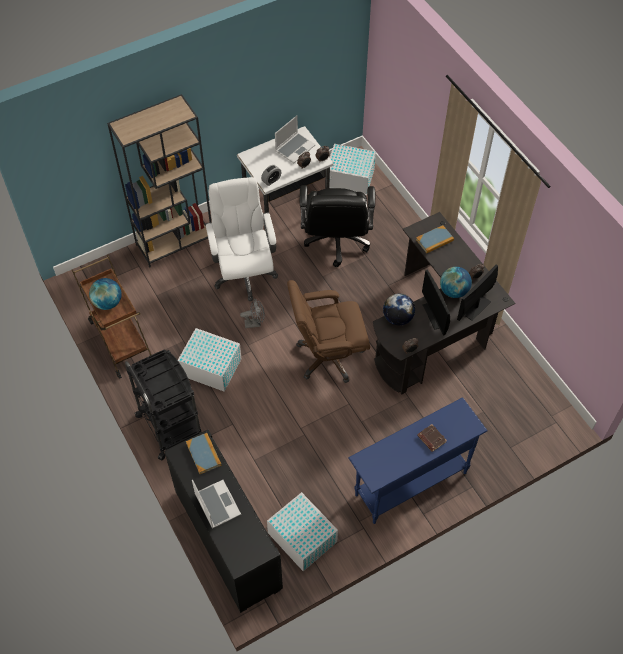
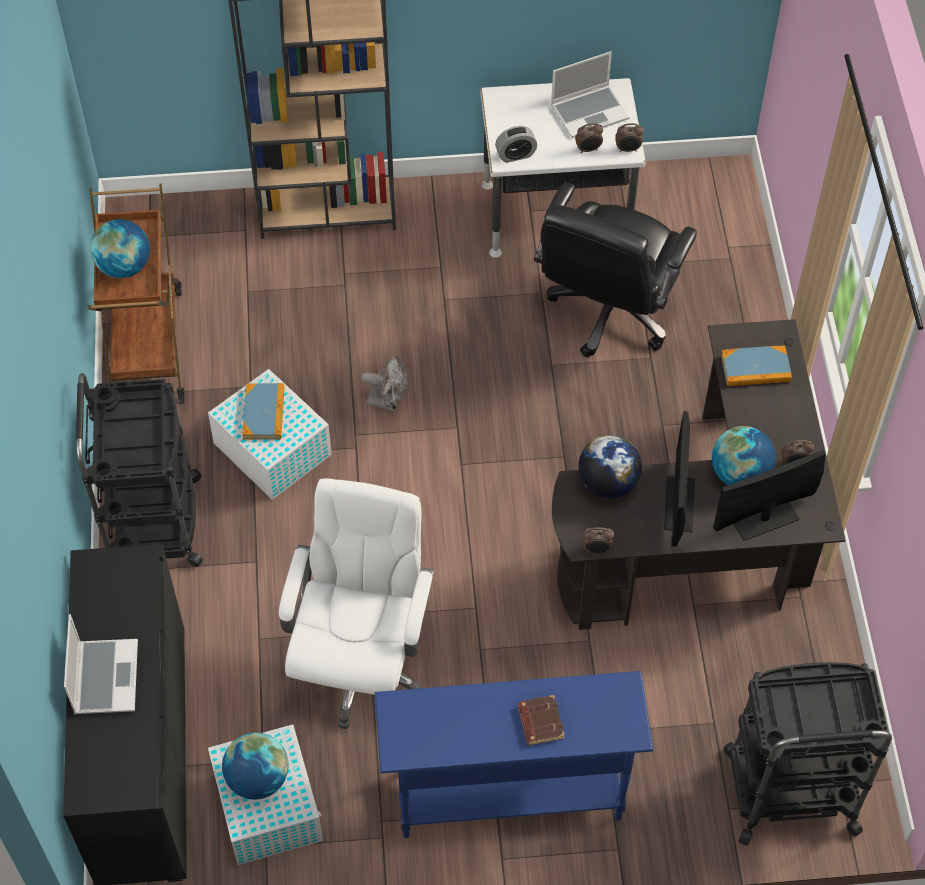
camera: 25 degrees right, 0 degrees up
(203, 454) = (131, 583): book -> book (264, 413)
(244, 273) = (416, 308): white office chair -> white office chair (360, 662)
(299, 524) = (258, 779): none -> globe
(328, 357) = (484, 510): brown office chair -> none
(350, 178) = (698, 207): white storage box -> none
(532, 428) = (790, 790): none -> black cart

